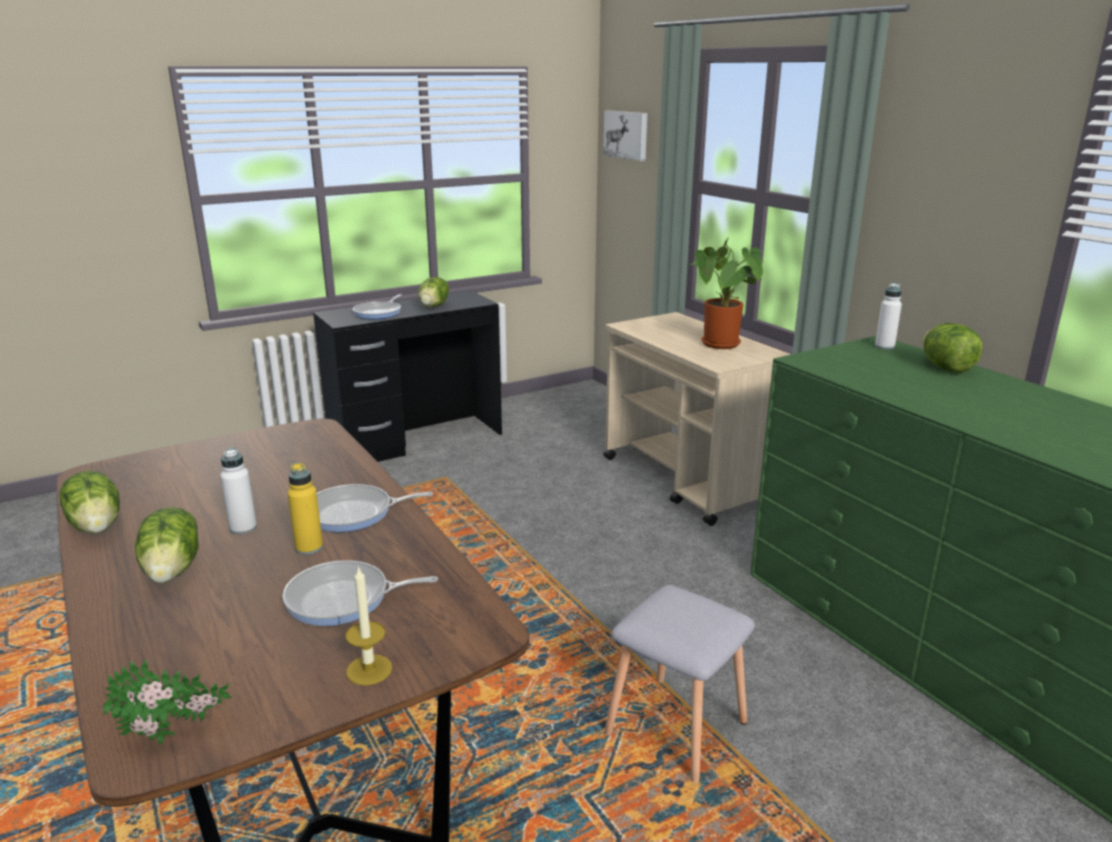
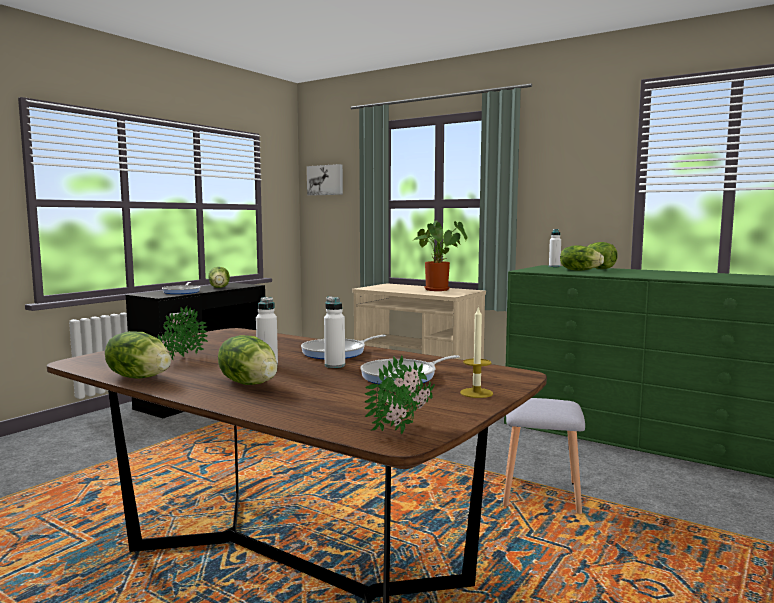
camera: 25 degrees left, 15 degrees down
(183, 489) = (180, 358): none -> potted plant
(309, 548) = (334, 365): yellow bottle -> white bottle
(898, 372) = (579, 270): none -> lettuce

